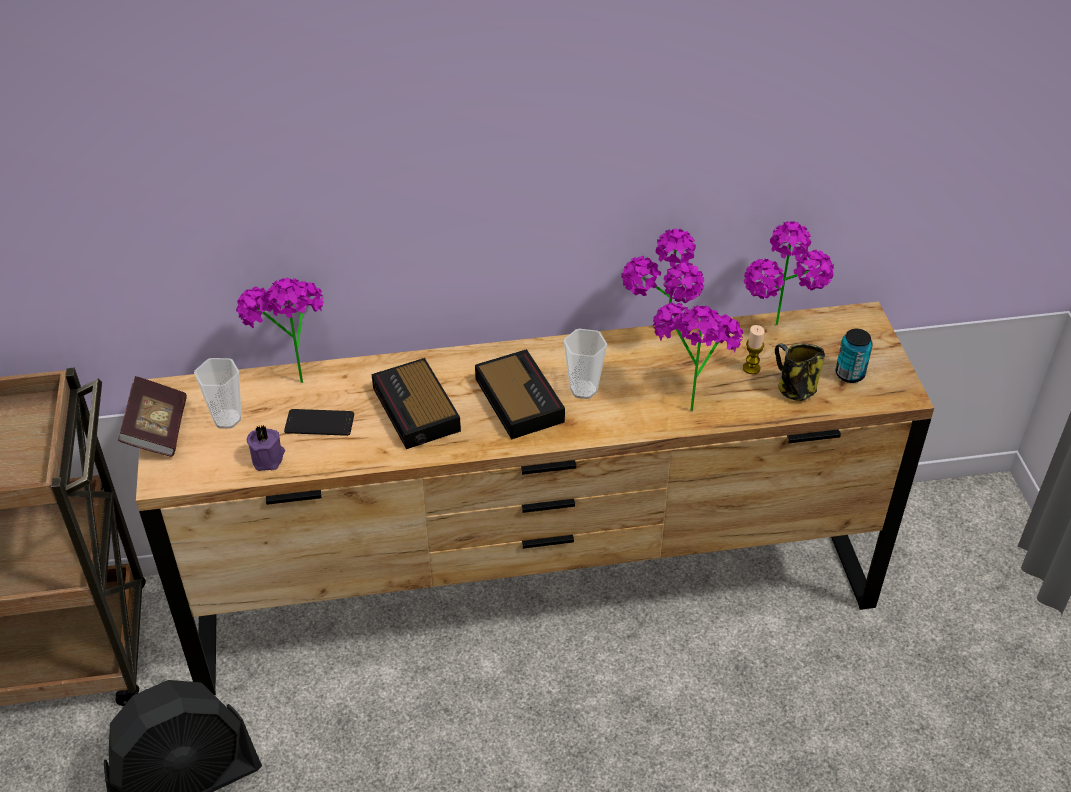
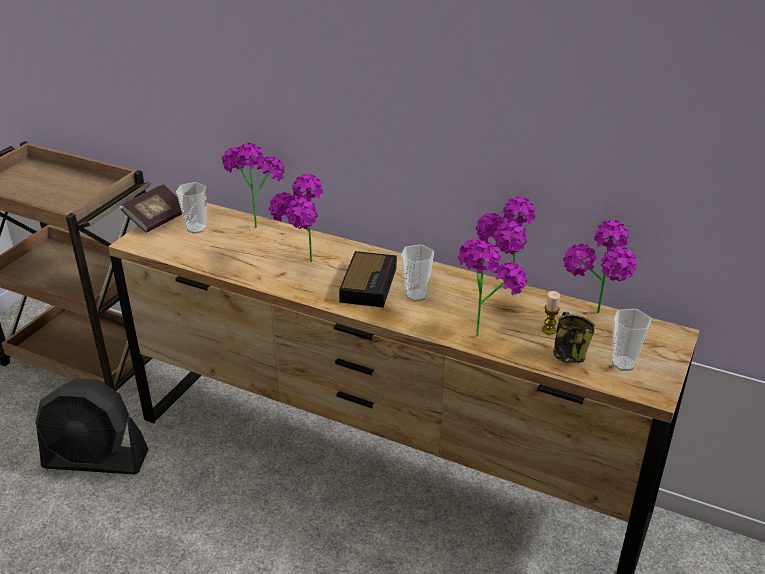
camera: 35 degrees right, 10 degrees down
(269, 458) = (194, 255): purple candle -> none
(319, 423) = (241, 249): phone -> none
(417, 411) = (301, 265): alarm clock -> potted plant
(849, 374) = (623, 363): can -> cup

